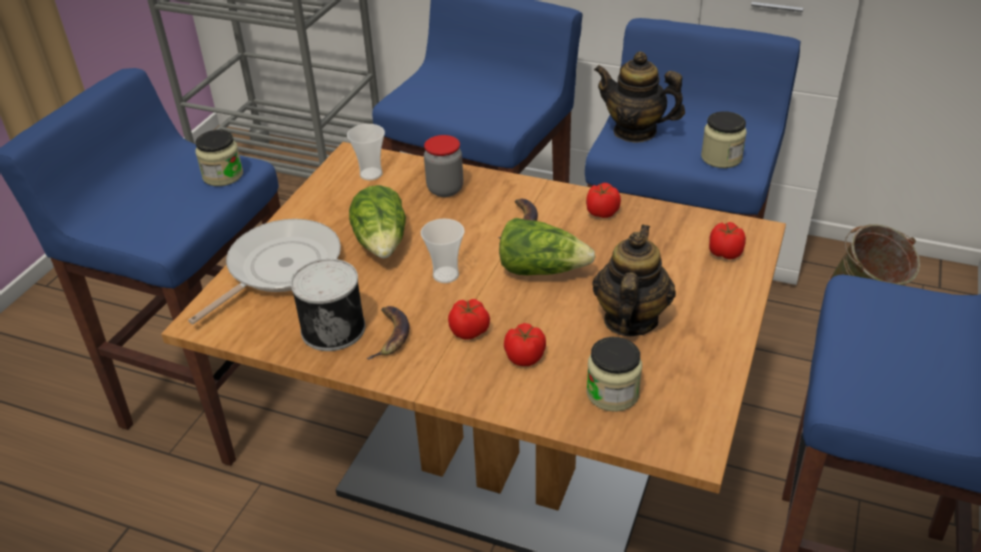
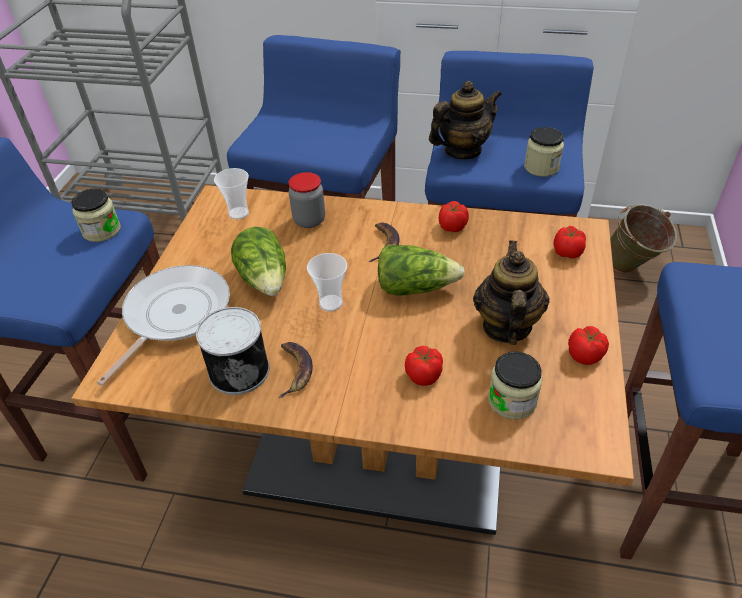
camera: 10 degrees left, 5 degrees up
(470, 331) = (367, 356): tomato -> tomato (585, 355)
(635, 131) = (462, 151): teapot -> teapot turned 135 degrees clockwise

